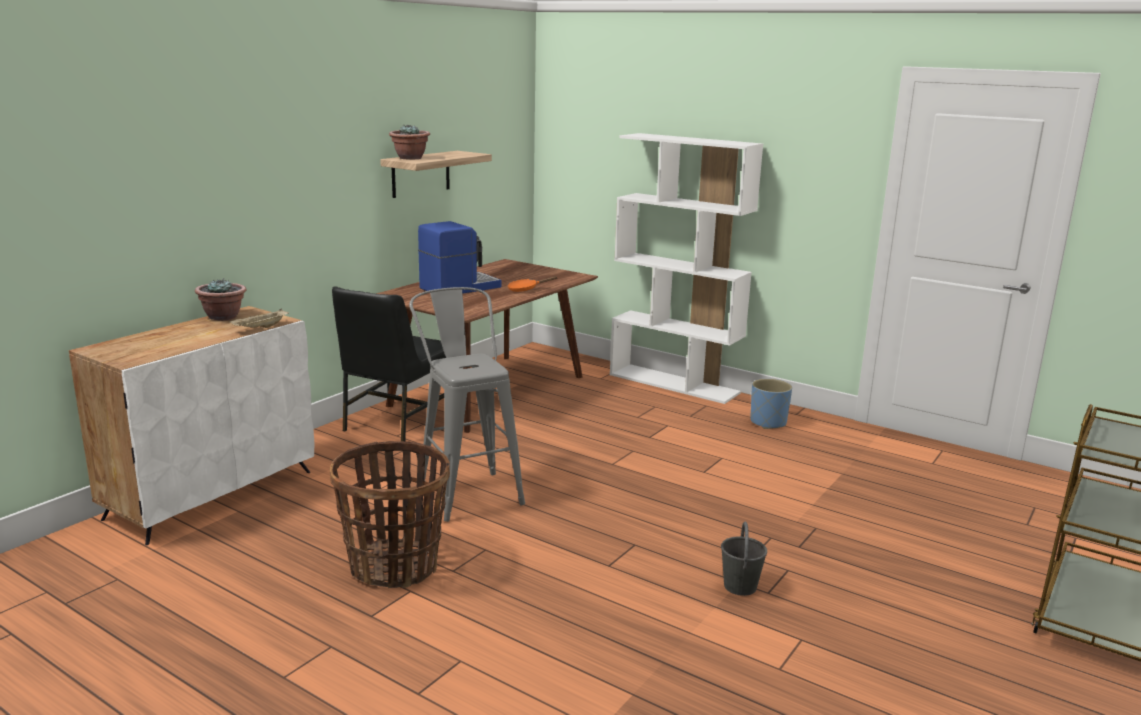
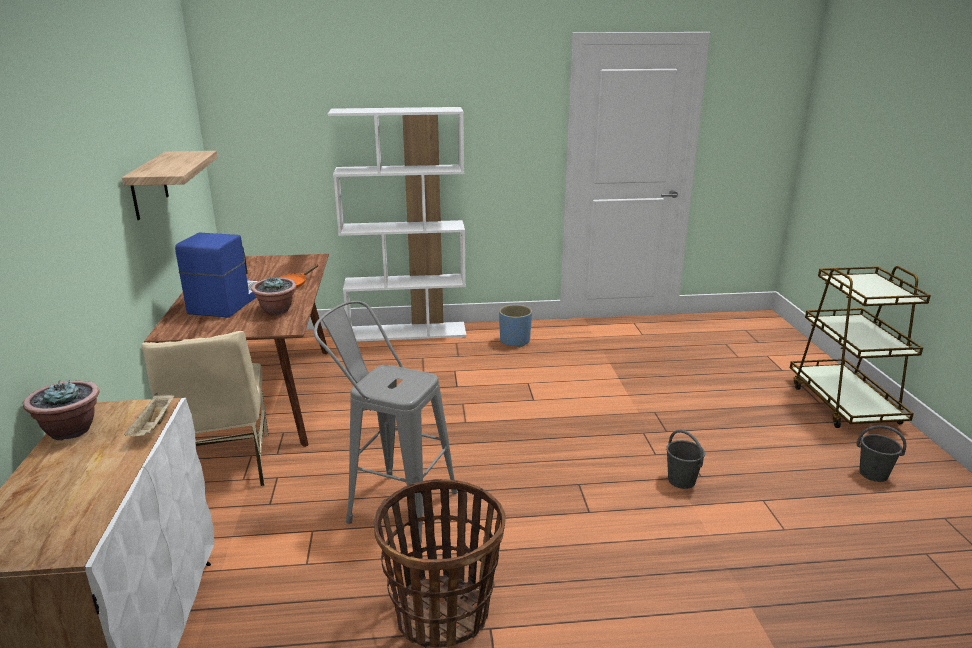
camera: 40 degrees left, 5 degrees up
(396, 423) = (222, 466): black chair -> beige chair
(410, 158) = (153, 170): potted plant -> potted plant (277, 310)
(997, 688) = (874, 474): none -> grey bucket

